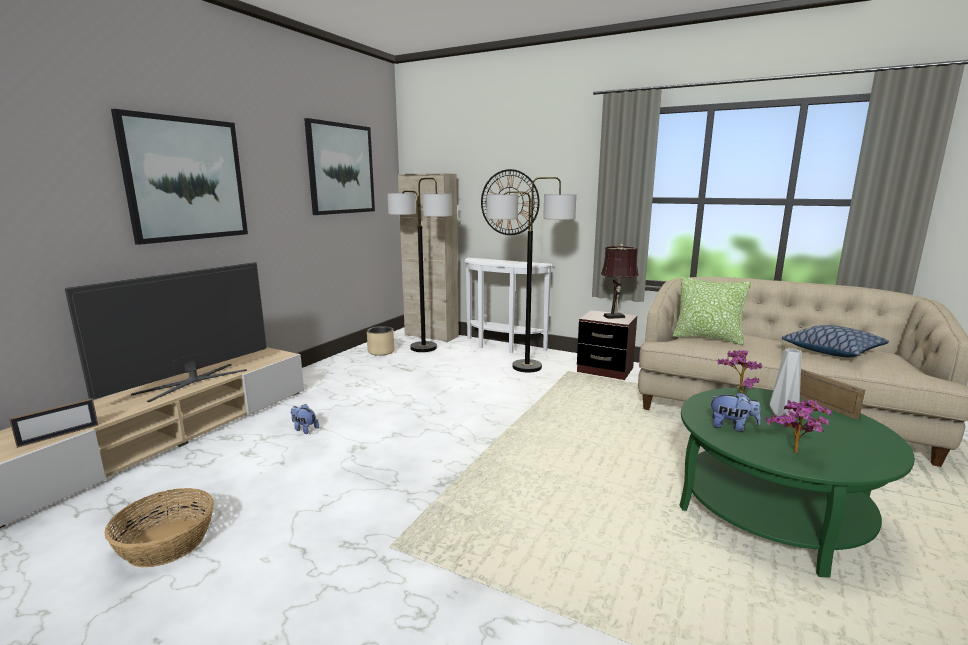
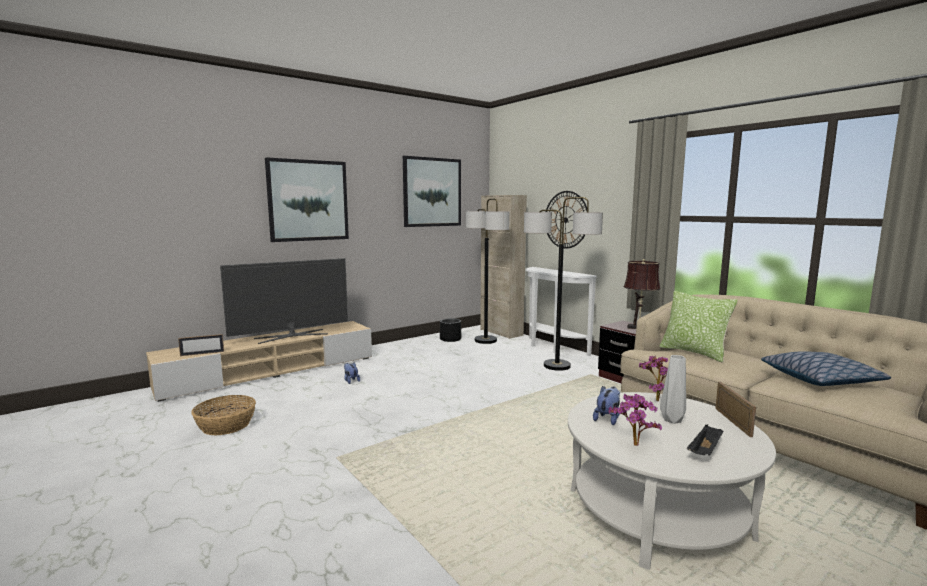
camera: 25 degrees right, 5 degrees down
(381, 352) = (450, 339): beige planter -> black planter
(732, 427) = (607, 418): plush toy -> plush toy turned 105 degrees counterclockwise
(772, 511) = (657, 513): green coffee table -> white coffee table
(852, 444) = (705, 451): none -> black tray

